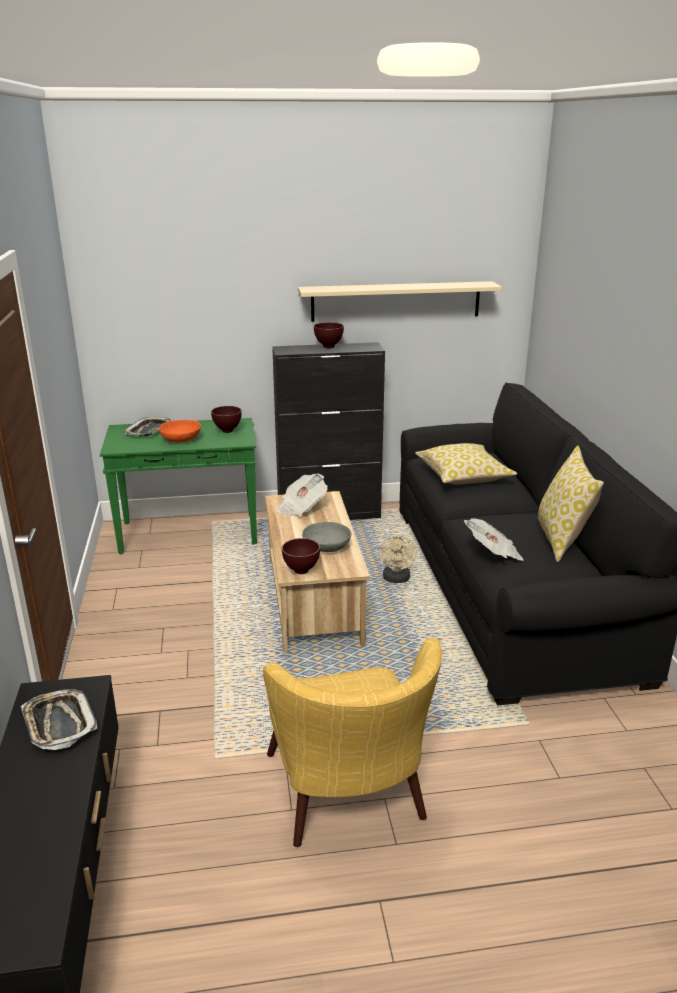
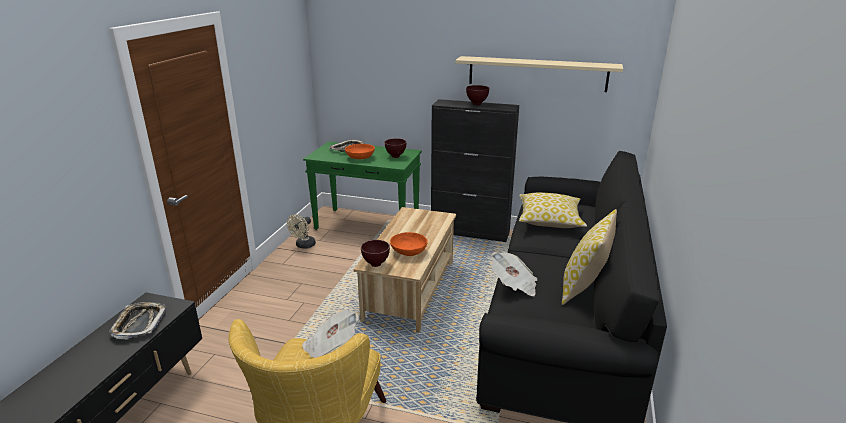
camera: 25 degrees right, 0 degrees up
(301, 507) = (418, 220): newspaper -> newspaper (331, 346)
(326, 547) = (409, 252): grey bowl -> orange bowl
(396, 579) = (481, 290): beige fan -> beige fan (303, 246)

